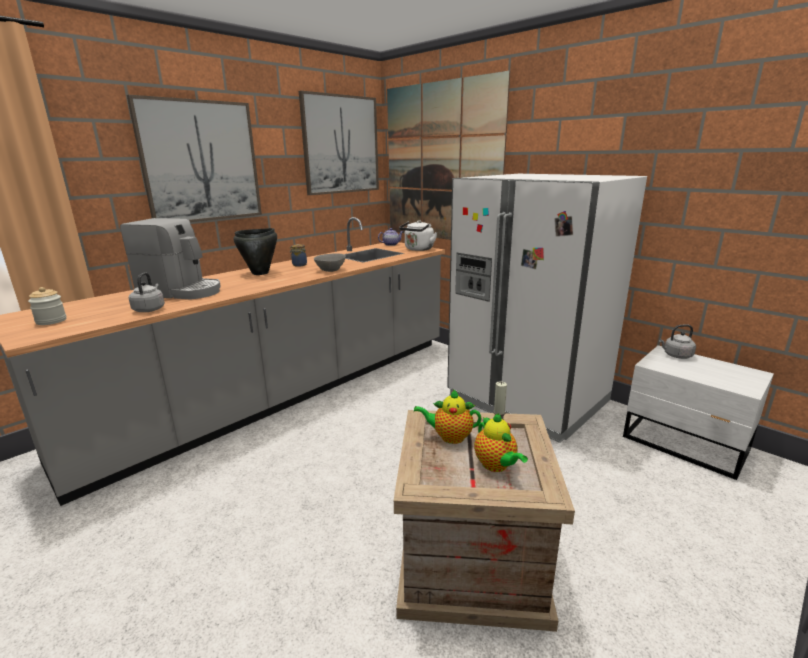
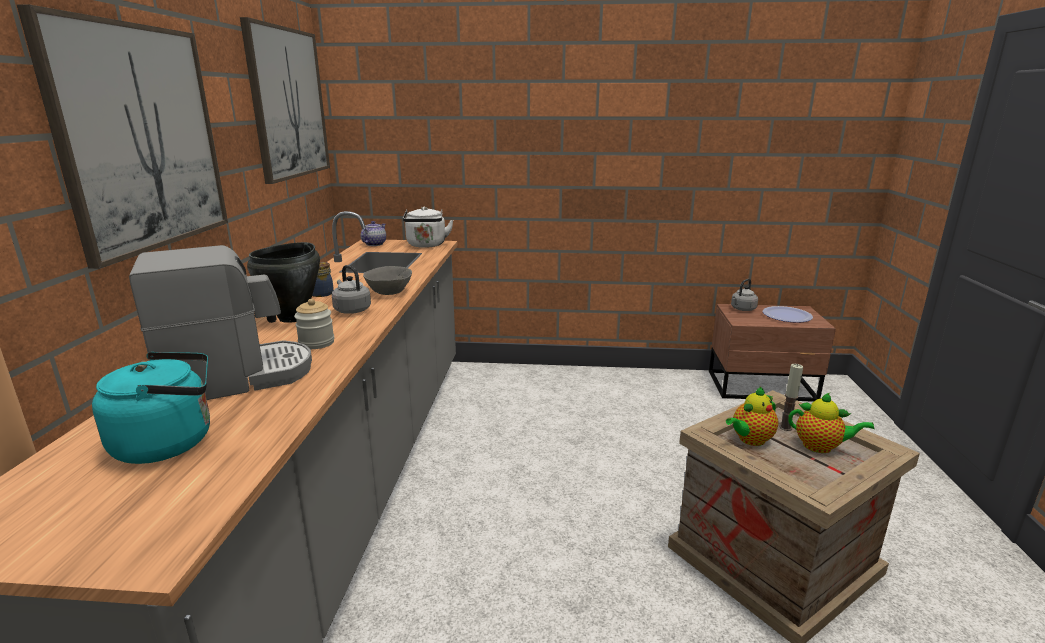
camera: 40 degrees left, 0 degrees up
(51, 321) = (102, 507): jar -> jar (316, 343)
(110, 308) = (171, 442): none -> turquoise kettle
(149, 309) = (263, 419): grey kettle -> grey kettle (351, 310)
(441, 163) = (435, 130): picture -> none
(527, 399) = (614, 393): white fridge -> none
(686, 444) = (763, 387): white nightstand -> brown nightstand
(719, 373) = (787, 316): none -> plate

